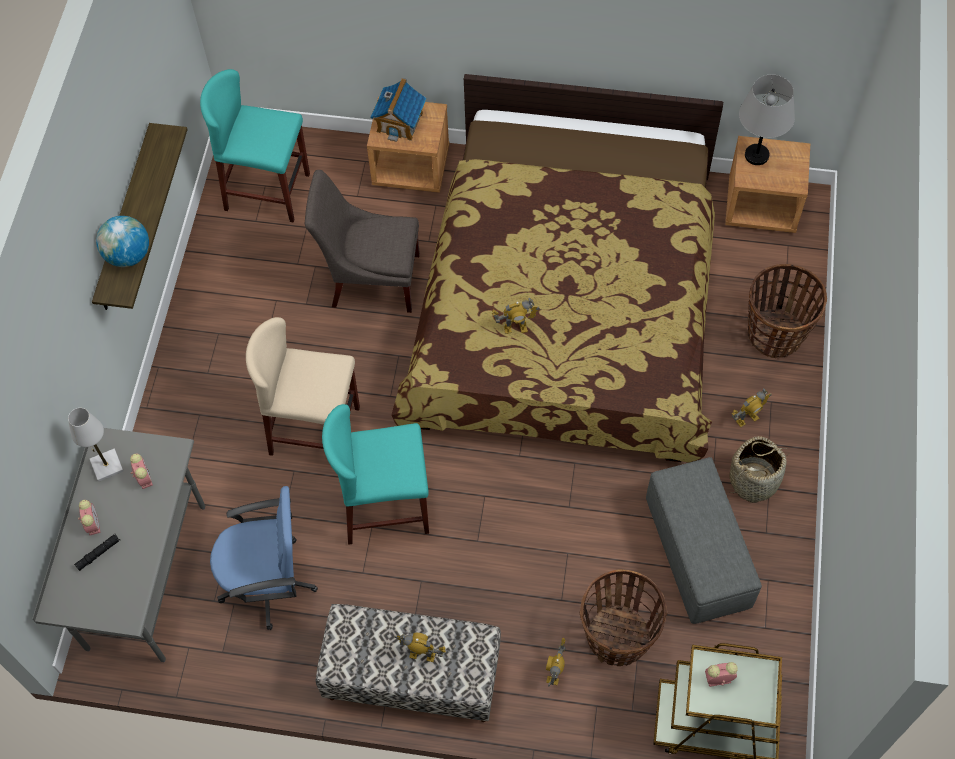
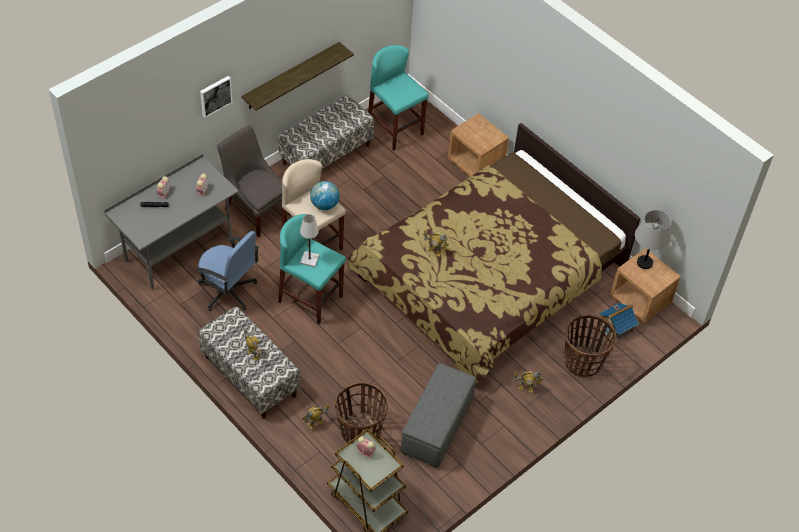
camera: 35 degrees right, 10 degrees down
(66, 330) = (215, 95): none -> picture
(107, 466) = (192, 175): white table lamp -> white table lamp (309, 260)
(128, 255) = (275, 88): globe -> globe (324, 205)
(212, 290) = (326, 154): none -> bench
(371, 279) = (405, 199): grey chair -> grey chair (256, 209)
(400, 122) = (477, 130): toy house -> toy house (616, 327)
(754, 480) = (500, 417): basket -> none

